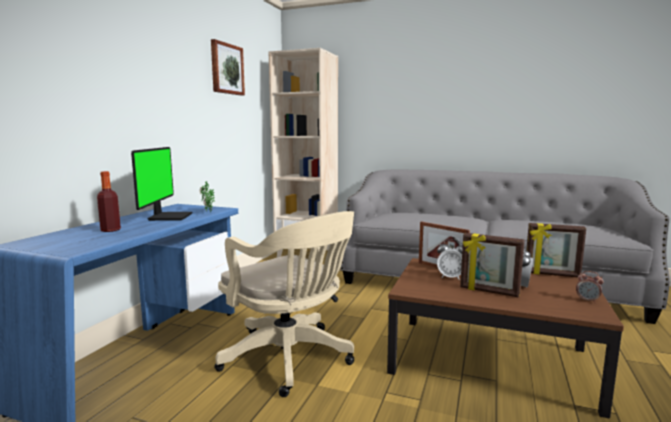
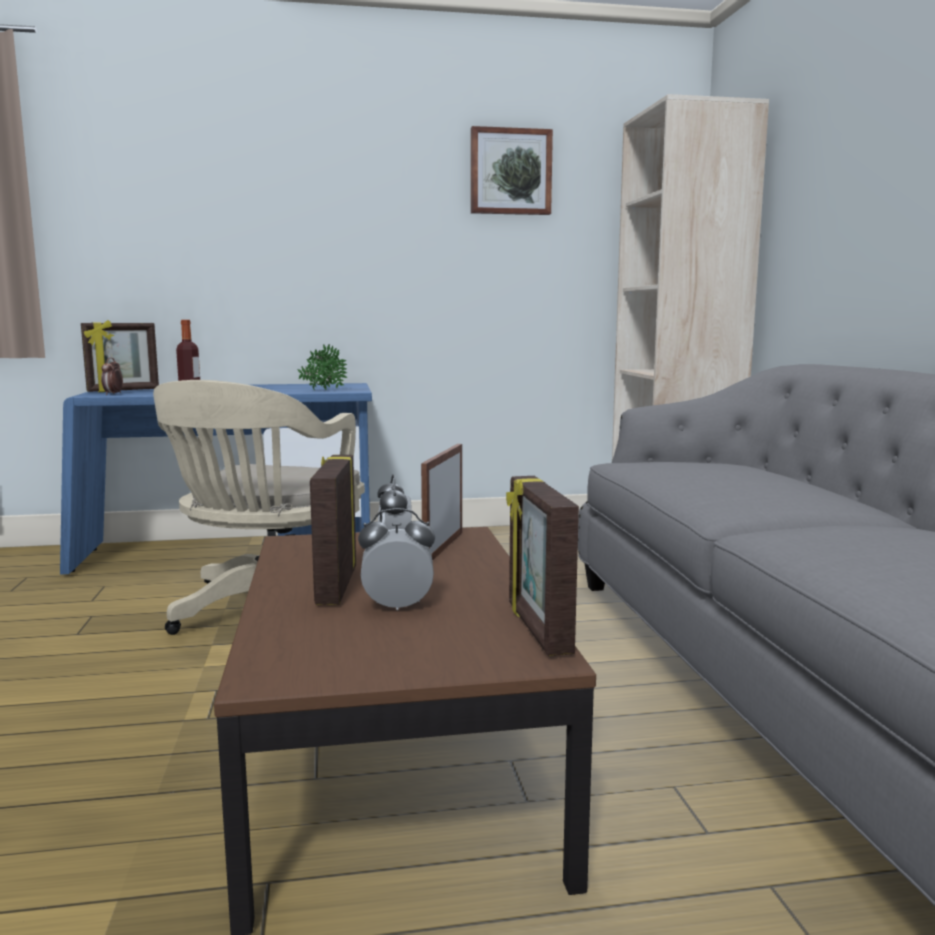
camera: 60 degrees right, 0 degrees up
(66, 243) = (123, 391): none -> picture frame
(168, 217) = (276, 389): monitor -> none
(587, 300) = (360, 666): alarm clock -> alarm clock (113, 394)

